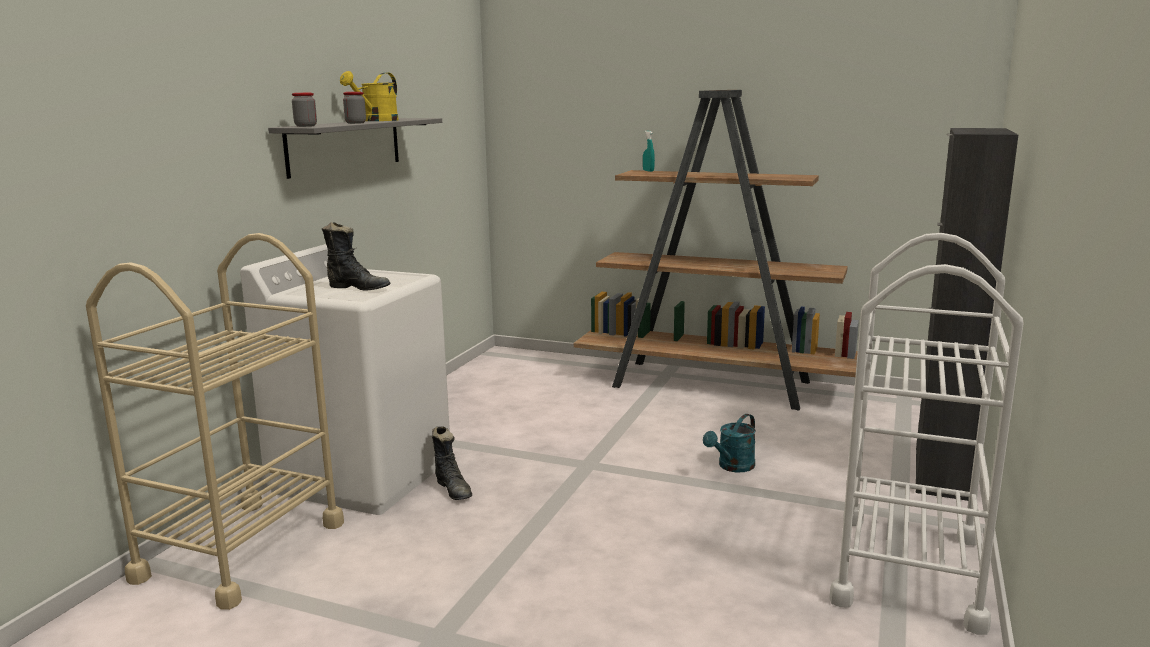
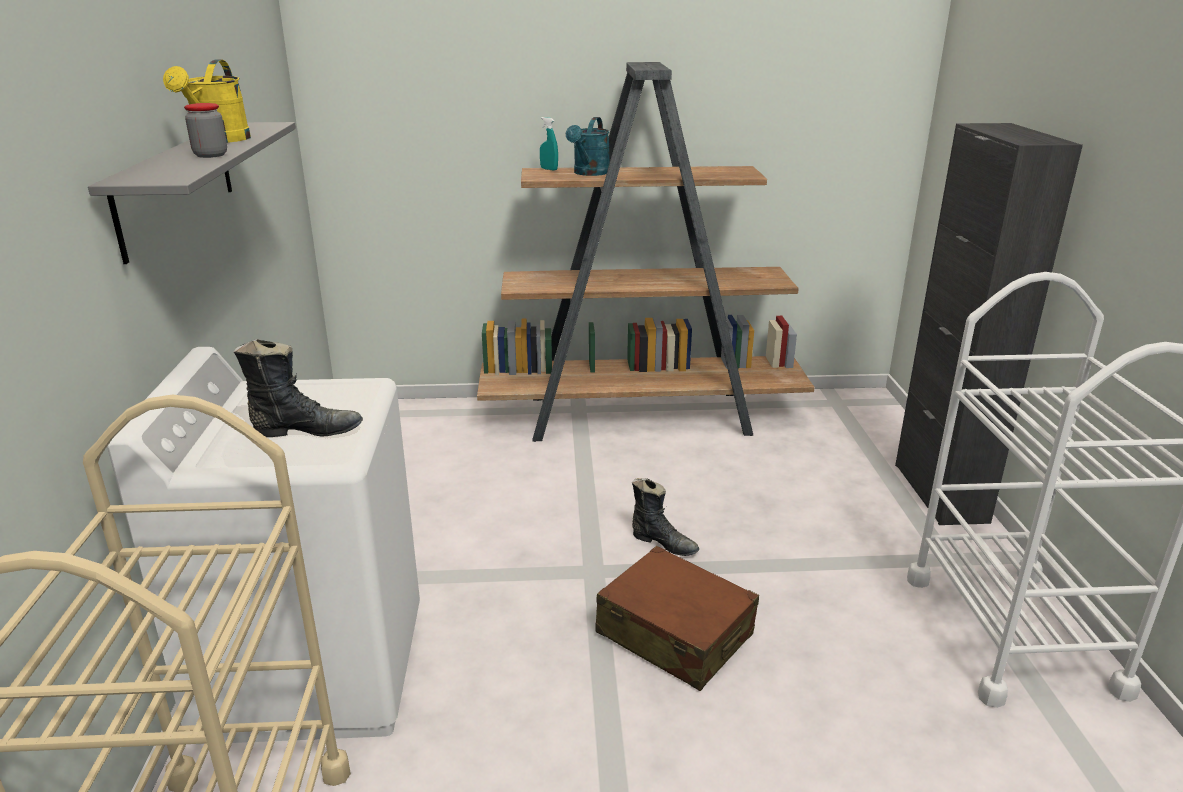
camera: 25 degrees left, 10 degrees up
(305, 126) = (153, 176): jar -> none
(453, 490) = (459, 659): black boot -> black boot (663, 543)
(614, 509) = (674, 634): none -> brown suitcase
(732, 467) = (749, 534): turquoise watering can -> turquoise watering can (589, 173)

